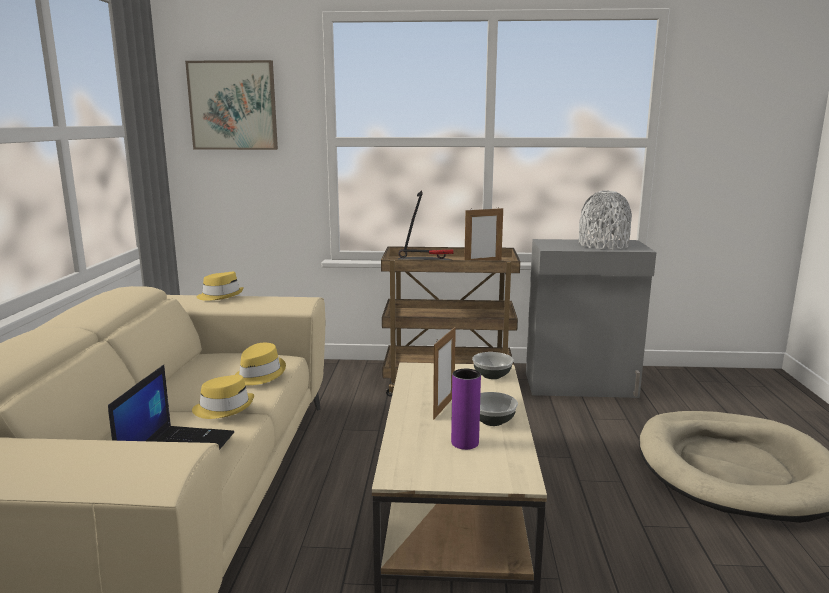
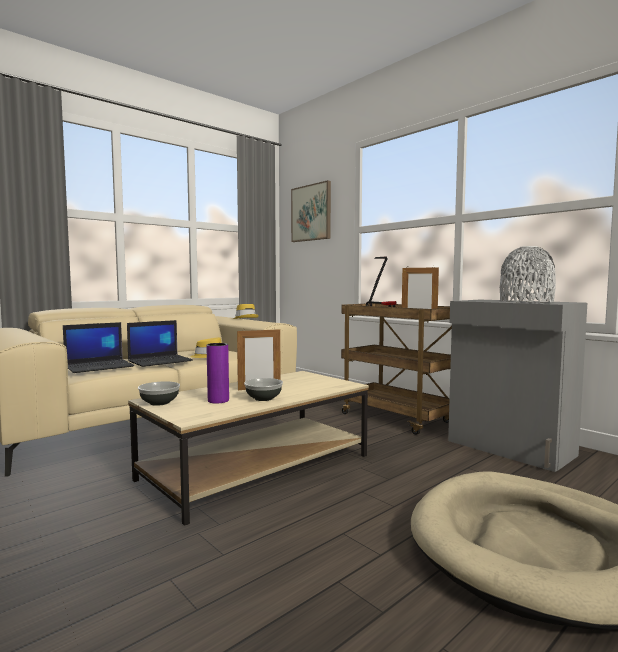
camera: 45 degrees right, 10 degrees down
(224, 408) = (160, 361): yellow hat -> laptop
(491, 375) = (334, 385): bowl -> bowl (159, 402)

